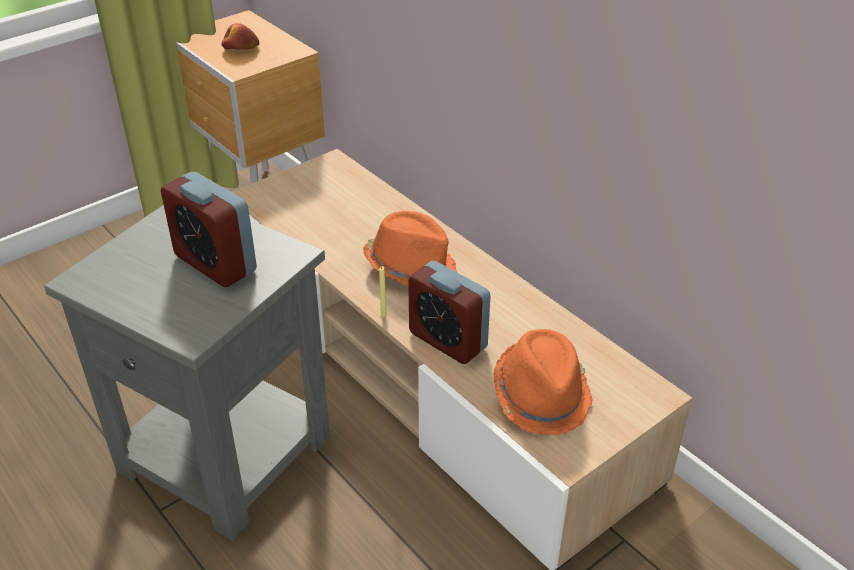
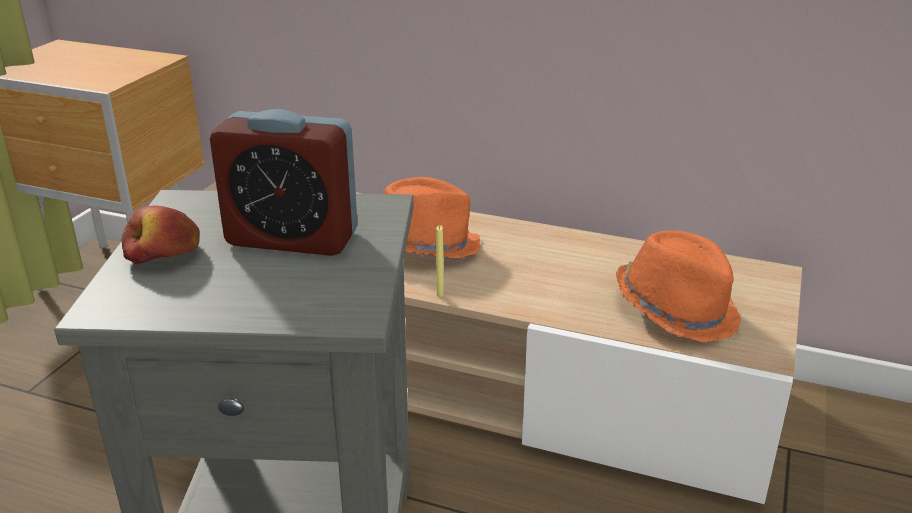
camera: 30 degrees left, 10 degrees down
(241, 49) = (86, 67): apple -> apple (163, 256)
(448, 340) = (532, 295): alarm clock -> none

